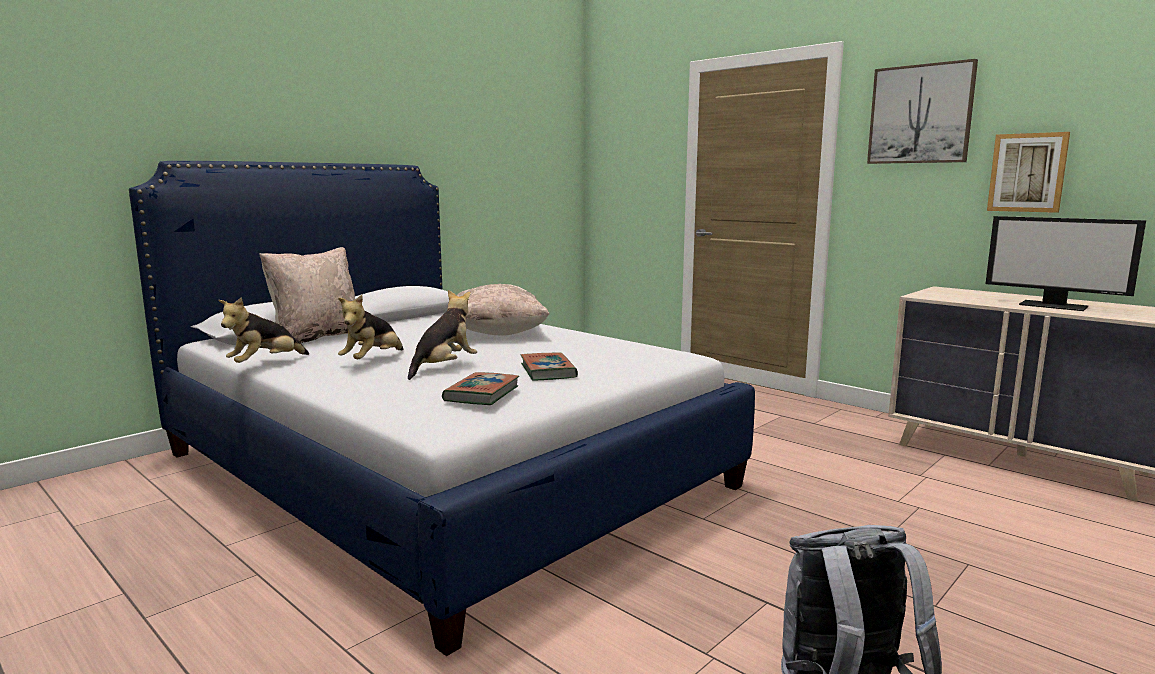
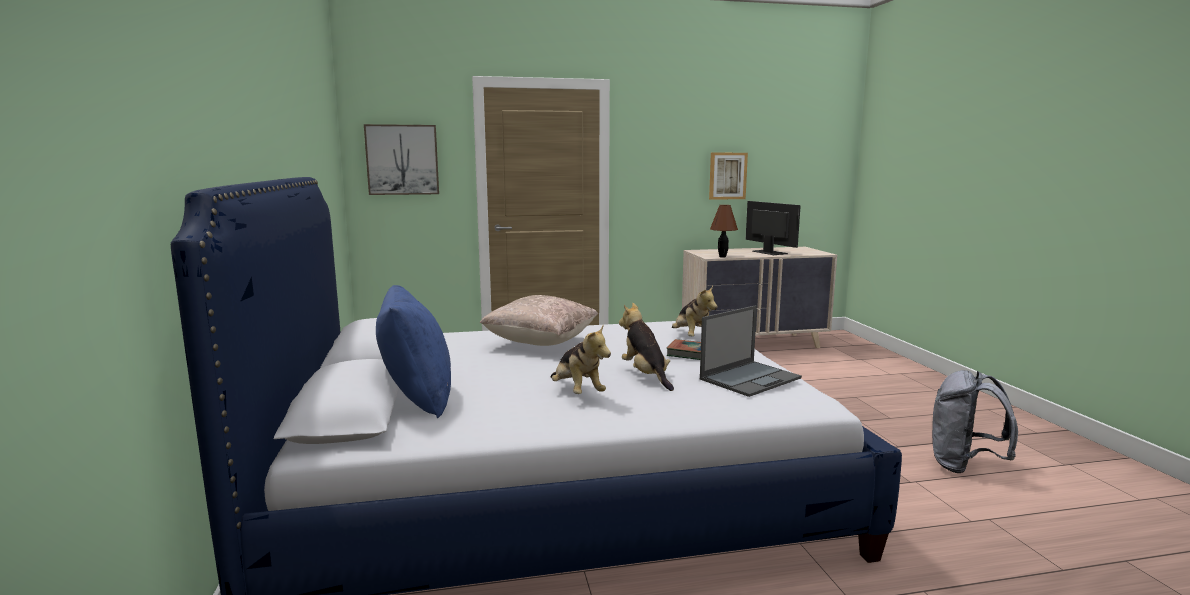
camera: 55 degrees left, 0 degrees up
(265, 364) = (512, 432): plush toy -> plush toy (691, 337)
(317, 337) = (417, 398): beige pillow -> blue pillow
(482, 394) = (750, 378): book -> laptop
(920, 114) = (666, 137): picture -> picture (402, 160)
(938, 298) = (722, 257): none -> brown table lamp
(1054, 305) = (768, 252): monitor -> monitor turned 105 degrees counterclockwise

